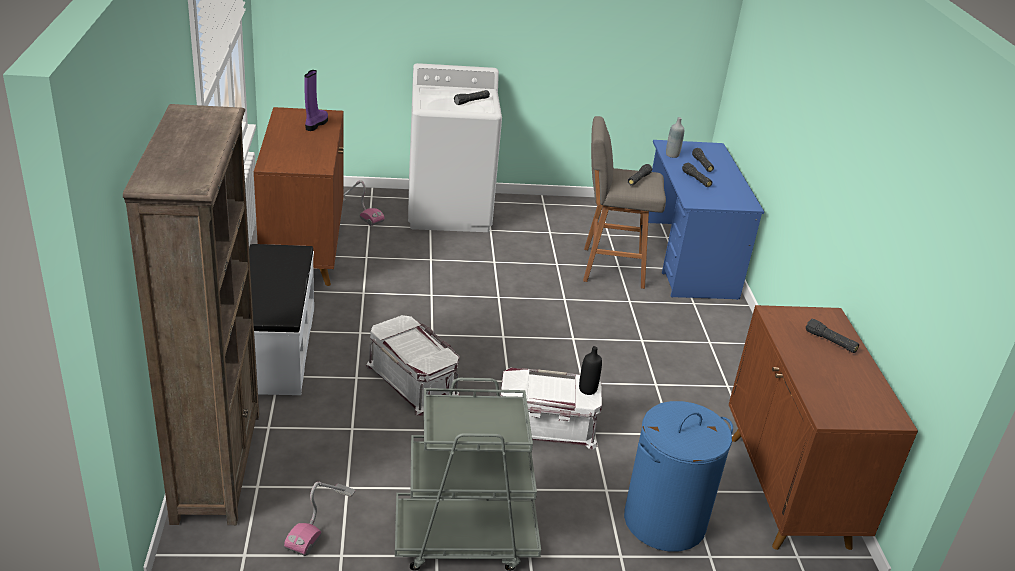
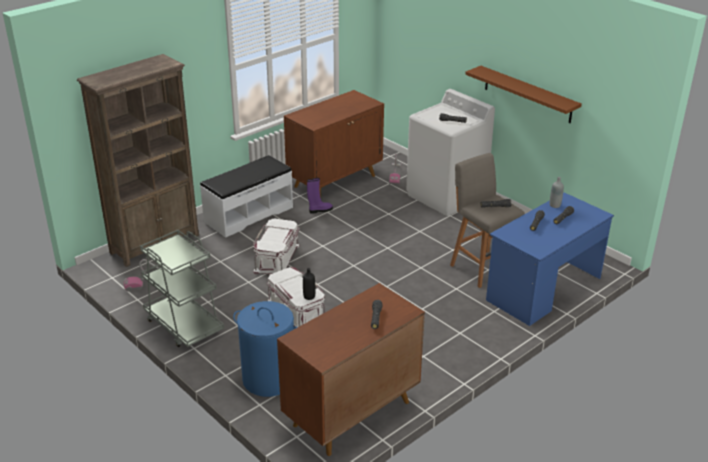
camera: 55 degrees right, 0 degrees up
(316, 124) = (355, 105): purple boot -> purple boot (320, 210)
(548, 37) = (527, 94): none -> brown shelf

